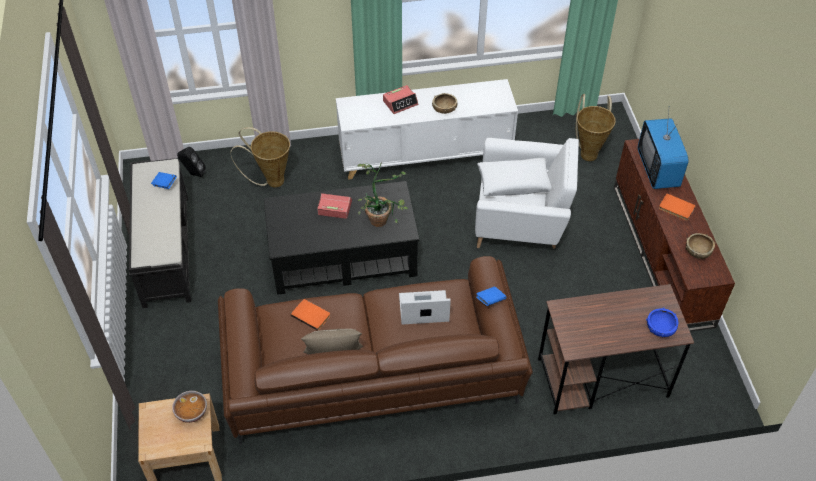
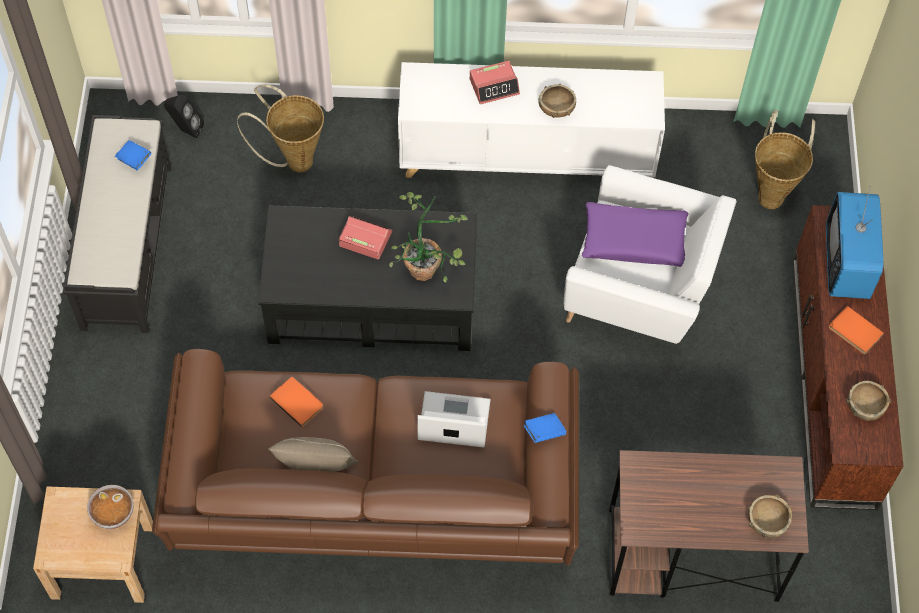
camera: 10 degrees right, 10 degrees up
(514, 182) = (634, 240): white pillow -> purple pillow
(660, 328) = (767, 521): blue bowl -> brown bowl

